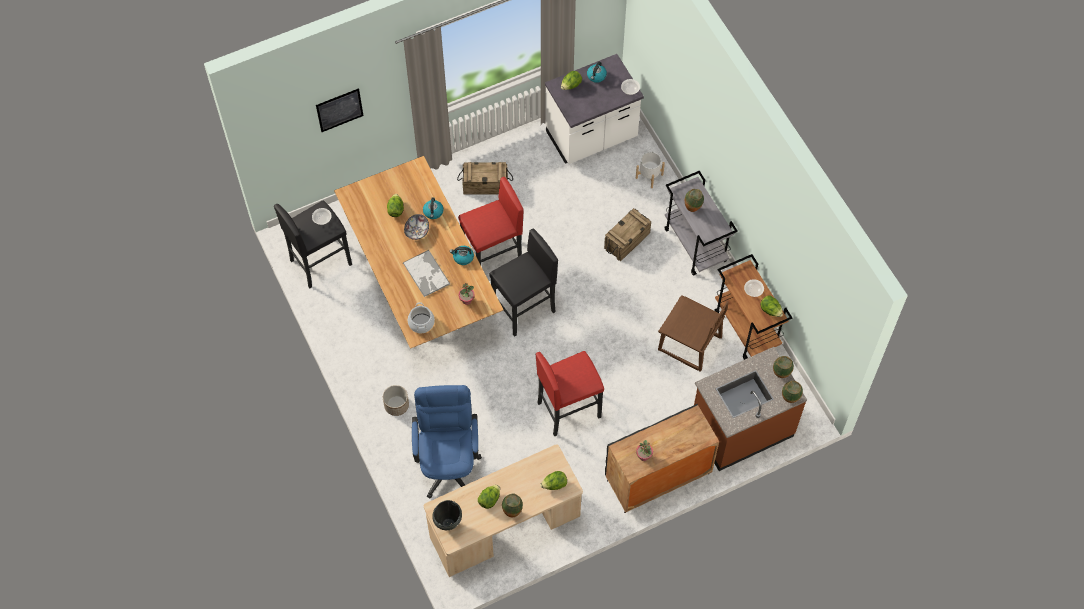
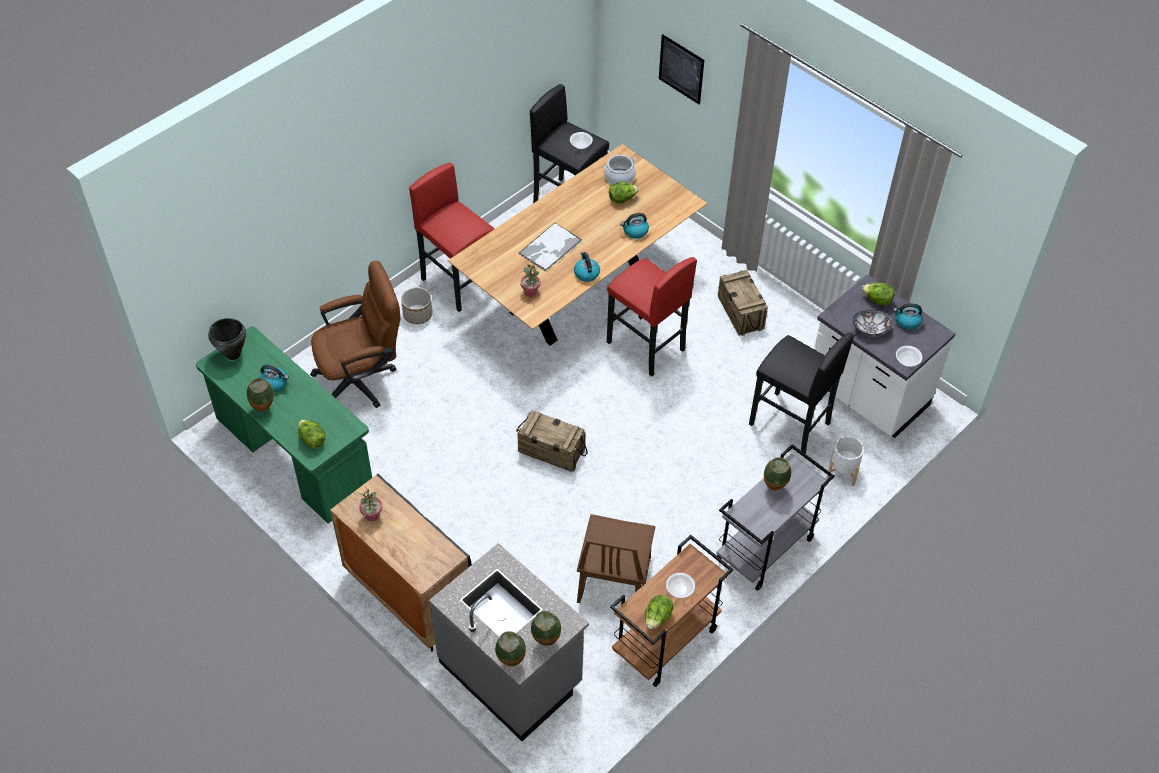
camera: 70 degrees right, 10 degrees down
(417, 231) = (602, 225): bowl -> bowl (870, 329)
(421, 323) = (483, 261): cooking pot -> cooking pot (619, 177)
(448, 461) = (362, 379): blue office chair -> brown office chair
(489, 499) = (274, 383): lettuce -> kettle
(505, 527) = (294, 455): beige desk -> green desk
(524, 310) = (588, 395): black stool -> black stool (789, 424)
(568, 409) = (470, 475): red stool -> red stool (458, 283)
(627, 241) = (733, 473): crate -> crate (551, 451)
(741, 428) = (511, 673): brown counter -> grey counter

